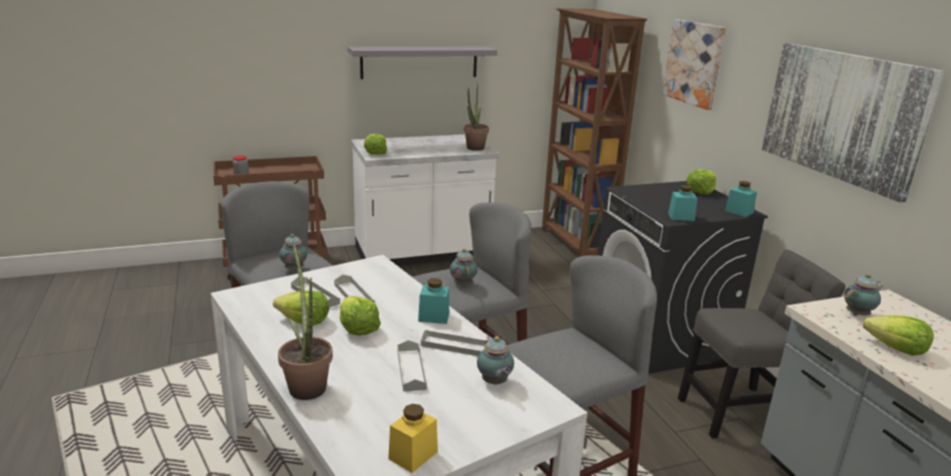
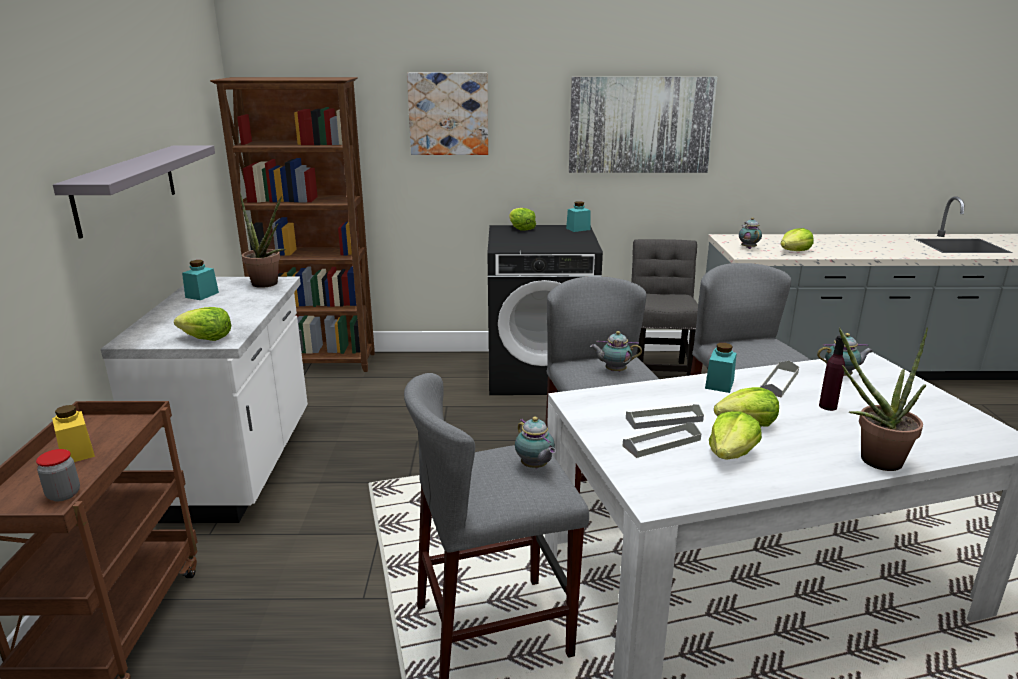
camera: 70 degrees left, 0 degrees up
(294, 268) = (535, 467): teapot -> teapot turned 105 degrees counterclockwise
(411, 369) = (827, 406): grey tray -> purple bottle
(413, 455) = (965, 420): yellow jar -> yellow jar (77, 453)
(681, 217) = (583, 244): turquoise jar -> turquoise jar (202, 295)

